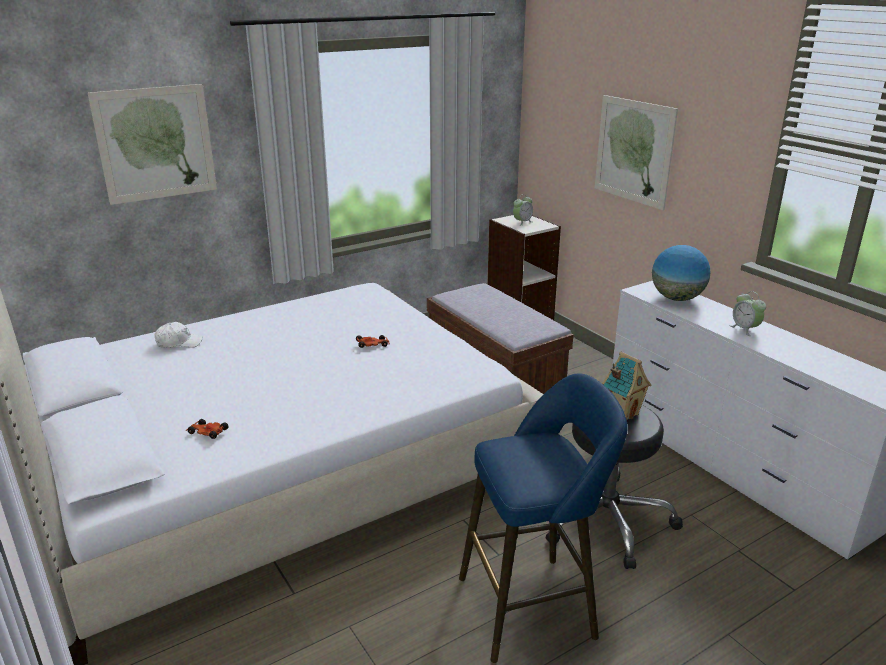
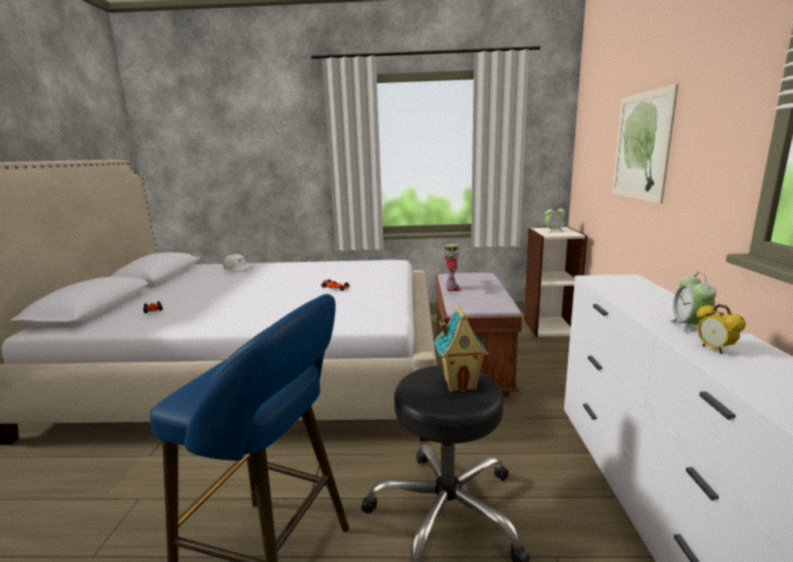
camera: 35 degrees right, 10 degrees down
(156, 143) = (265, 141): picture -> none
(480, 315) = (452, 288): none -> toy robot
(676, 298) = (632, 289): globe -> none
(773, 345) = (714, 349): none -> alarm clock

